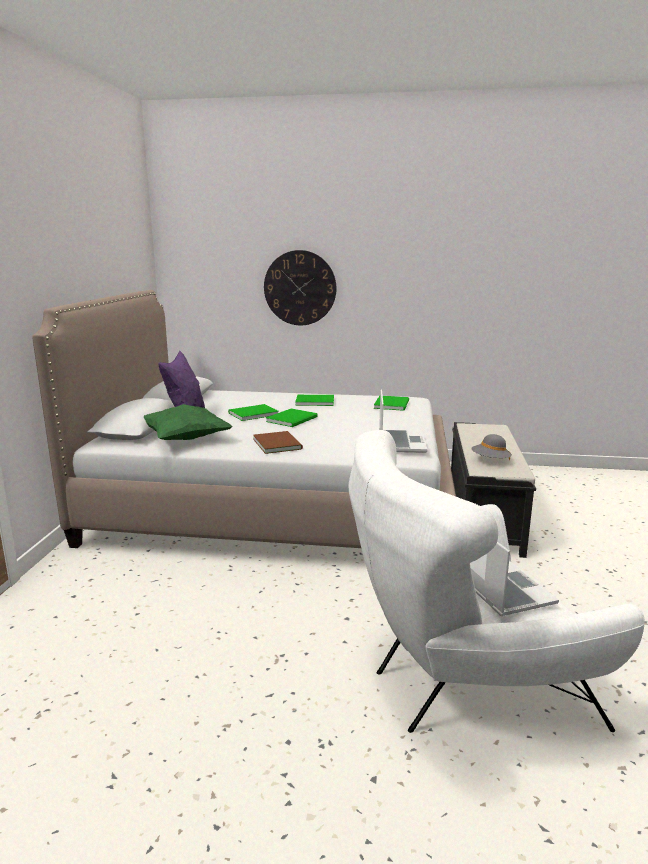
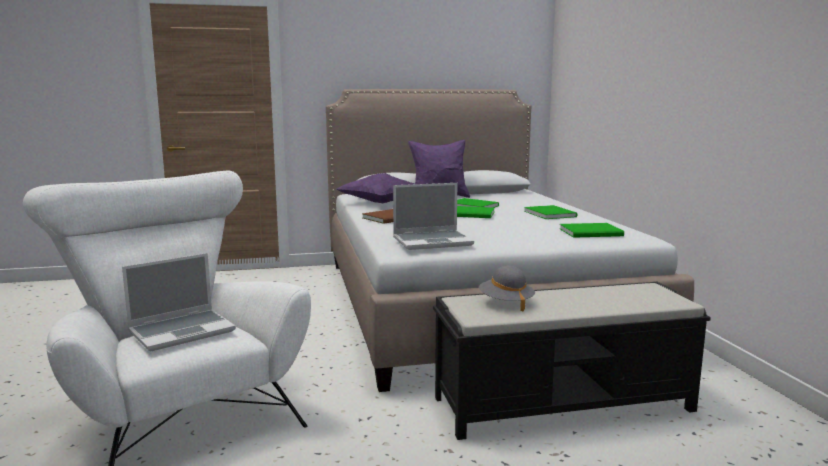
camera: 70 degrees right, 5 degrees down
(185, 439) = (380, 203): green pillow -> purple pillow
(300, 288) = (626, 88): wall clock -> none

